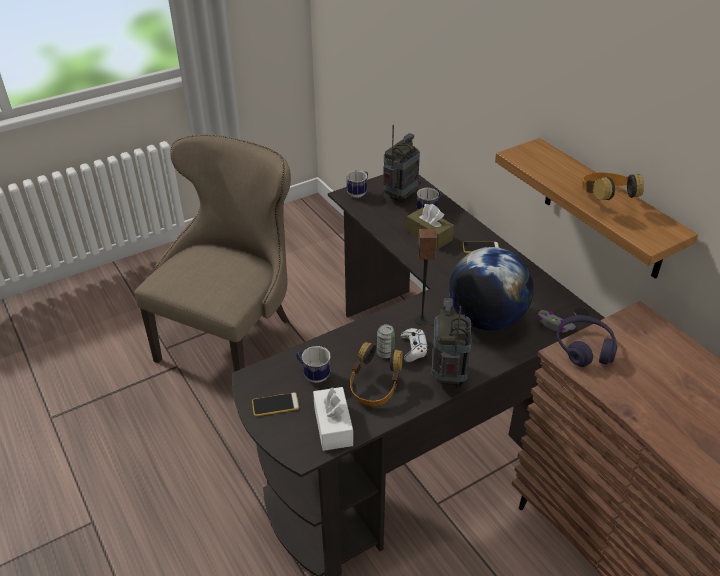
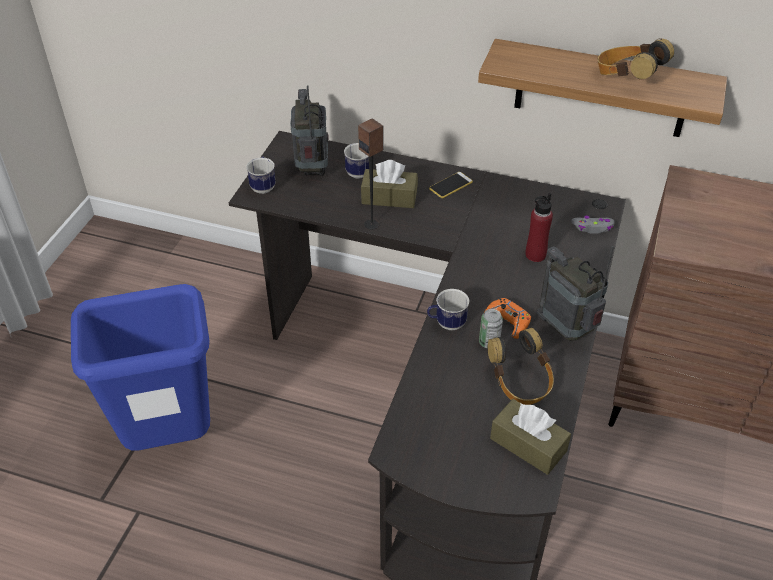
camera: 40 degrees left, 5 degrees up
(232, 339) = (171, 439): beige chair -> blue trash can
(275, 405) = (452, 462): phone -> none
(313, 375) = (450, 407): mug -> mug (446, 324)
(333, 426) = (528, 445): white tissue box -> brown tissue box
(414, 348) = (508, 321): white game controller -> orange game controller
(422, 320) = (483, 289): speaker -> speaker (372, 224)
(486, 319) = (535, 255): globe -> red bottle
(584, 348) = (682, 232): purple headphones -> none

